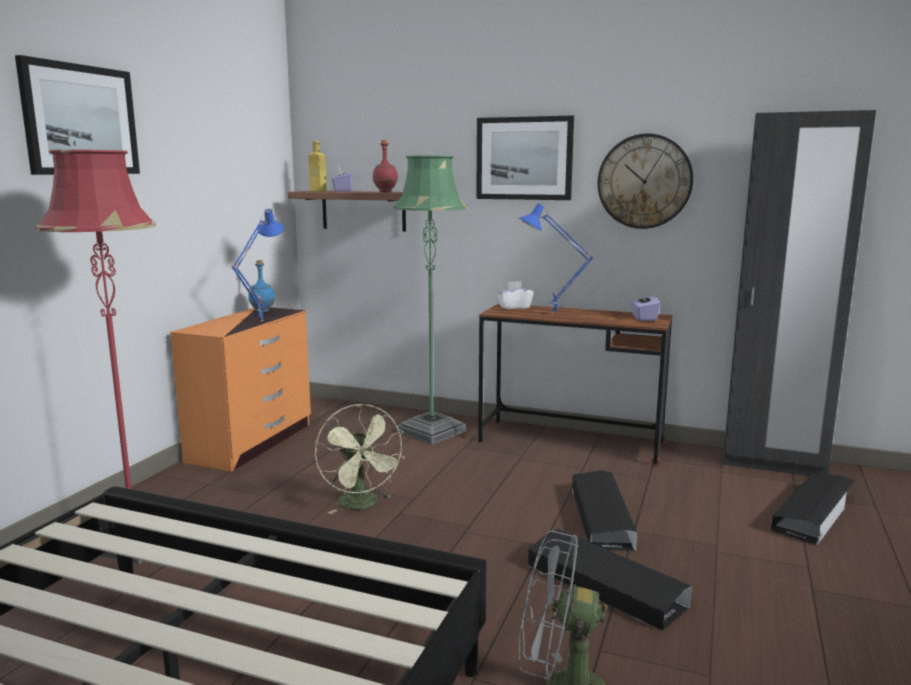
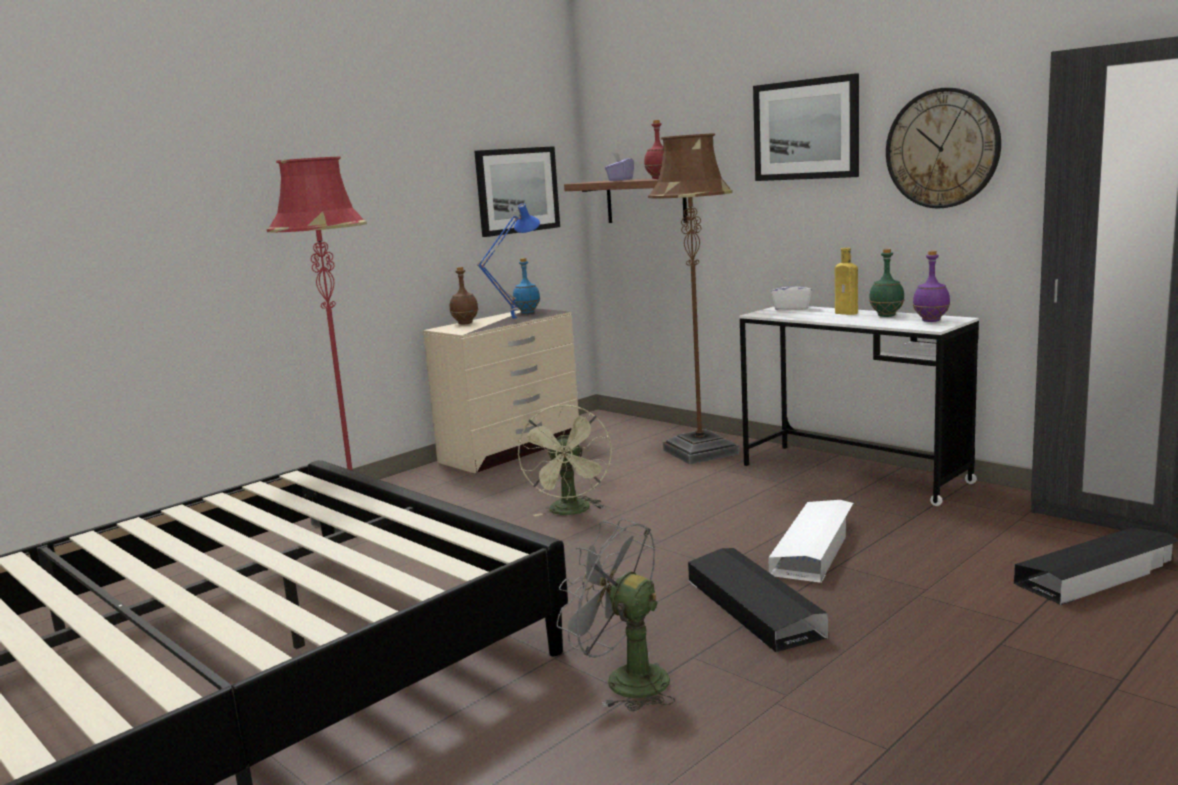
camera: 25 degrees right, 0 degrees up
(80, 120) = (330, 129): picture -> picture (517, 190)
(209, 324) = (465, 323): none -> brown bottle
(252, 442) = (512, 450): orange dresser -> beige dresser
(319, 191) = (598, 181): yellow bottle -> yellow bottle (847, 313)
(431, 431) = (700, 452): green floor lamp -> brown floor lamp
(553, 314) = (824, 316): blue table lamp -> none
(570, 442) = (853, 474): brown desk -> white desk
(601, 517) = (814, 548): black storage box -> white storage box
(602, 314) = (887, 316): none -> green bottle
(643, 318) = (931, 321): purple tissue box -> purple bottle

